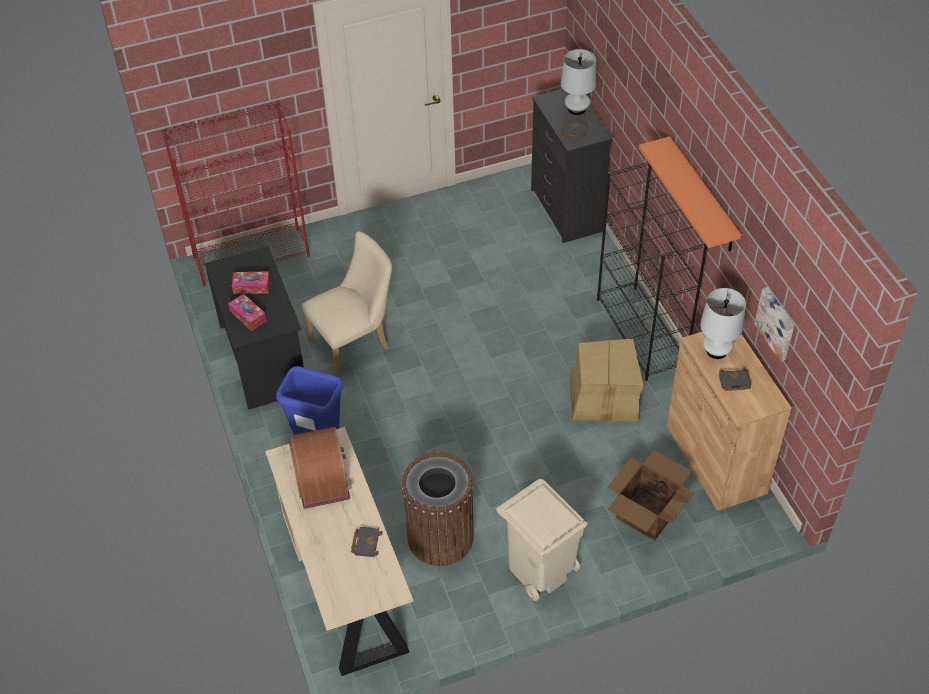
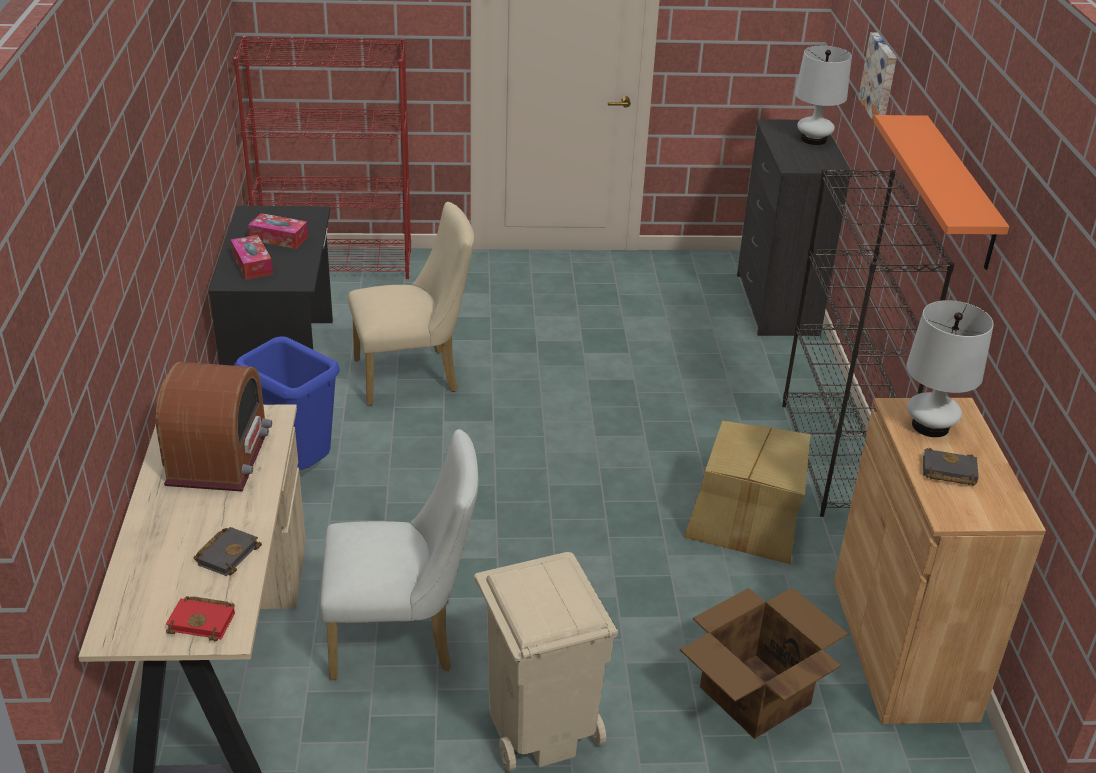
camera: 15 degrees right, 15 degrees down
(378, 588) = (204, 621): none -> red book
(440, 537) = (403, 637): brown trash can -> white chair
(573, 131) = (798, 157): black book -> none
(776, 323) = (1043, 372): picture -> picture (881, 78)

